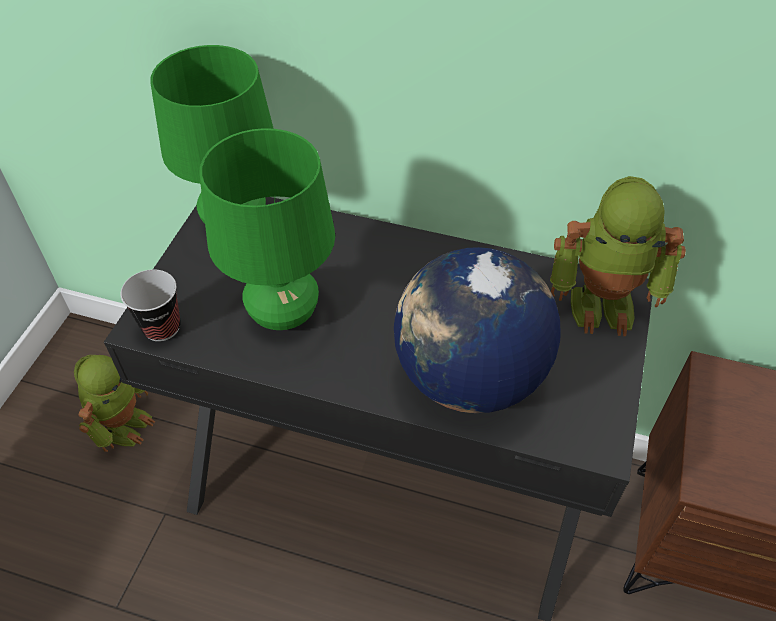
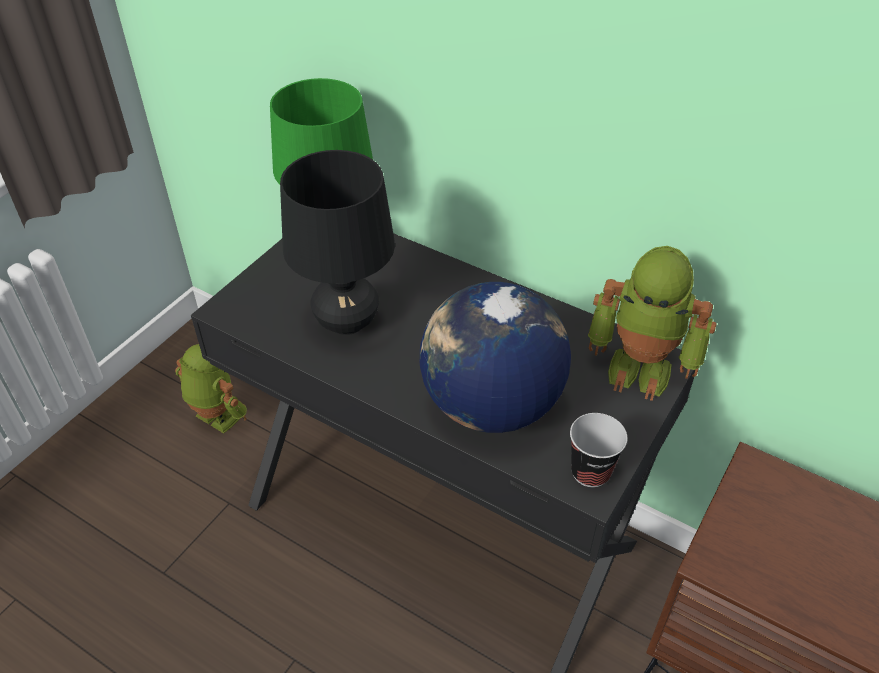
camera: 15 degrees right, 5 degrees down
(123, 424) = (216, 418): toy robot -> toy robot turned 90 degrees counterclockwise
(162, 327) = (241, 312): cup -> cup (590, 472)
(284, 314) = (347, 322): green table lamp -> black table lamp

